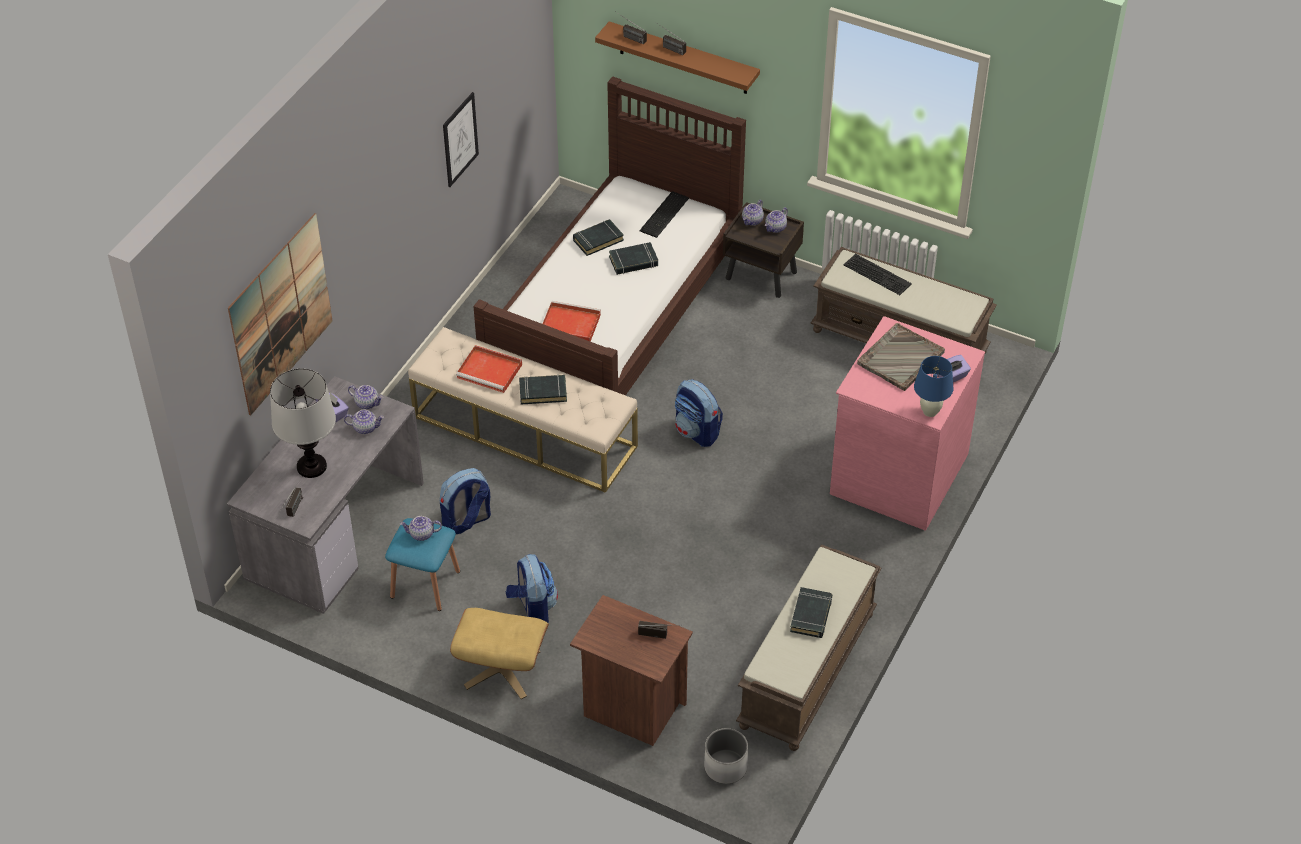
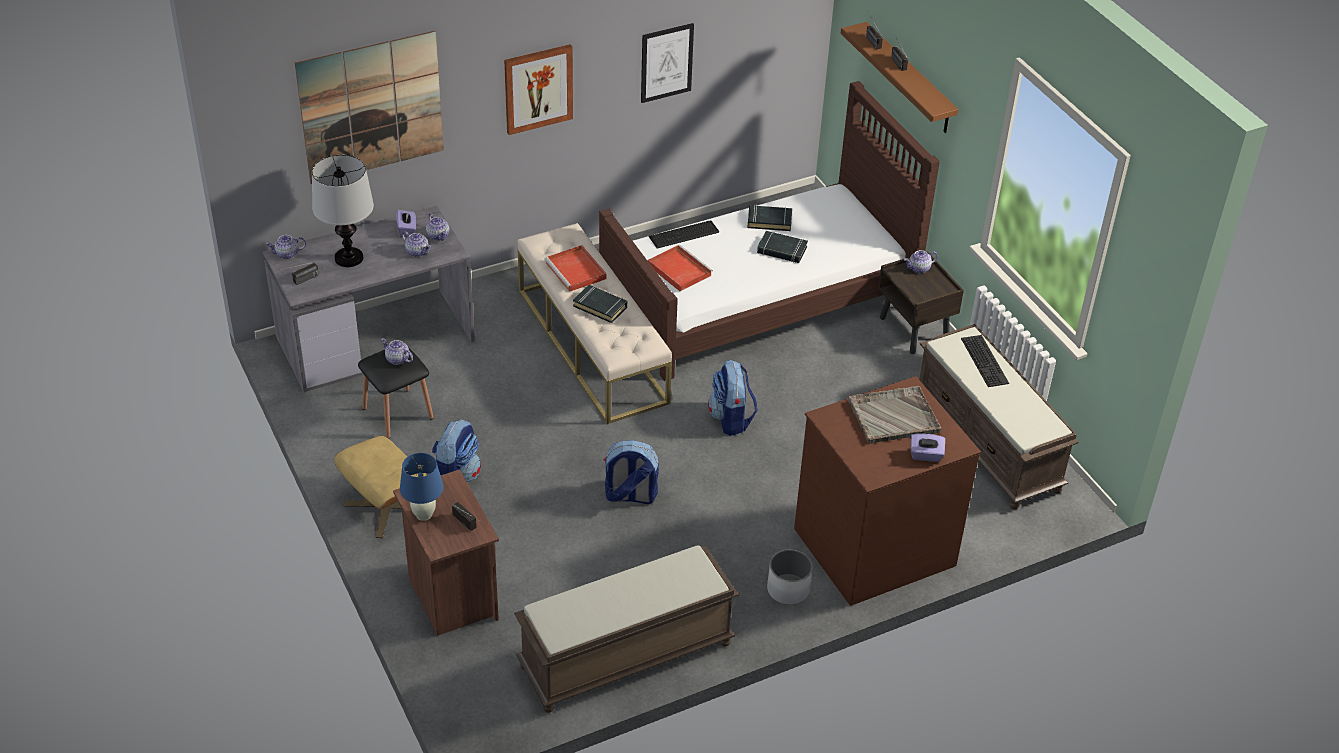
camera: 35 degrees right, 5 degrees down
(384, 220) = (538, 88): none -> picture
(425, 584) = (398, 413): blue stool -> black stool
(466, 521) = (477, 386): backpack -> backpack (630, 496)
(665, 214) = (847, 229): keyboard -> keyboard (685, 235)
(725, 767) = (476, 689): white planter -> white planter (788, 590)
(776, 228) = (934, 284): teapot -> teapot (287, 254)
(811, 615) = (630, 594): black book -> none
(897, 473) = (873, 545): pink dresser -> brown dresser
(930, 412) = (873, 472): blue table lamp -> blue table lamp (424, 515)

